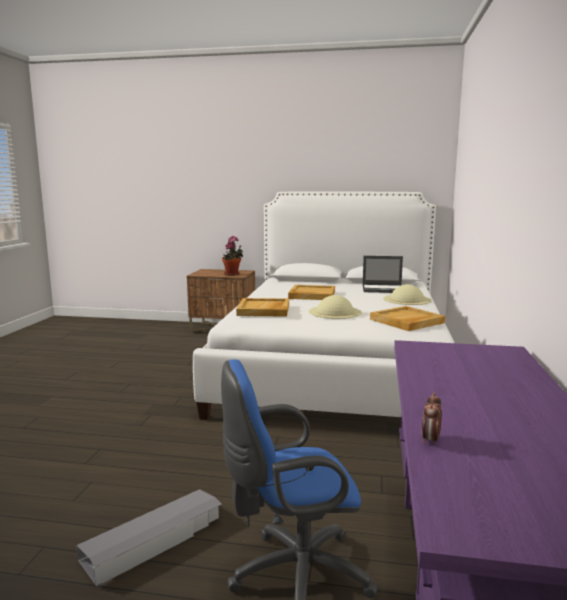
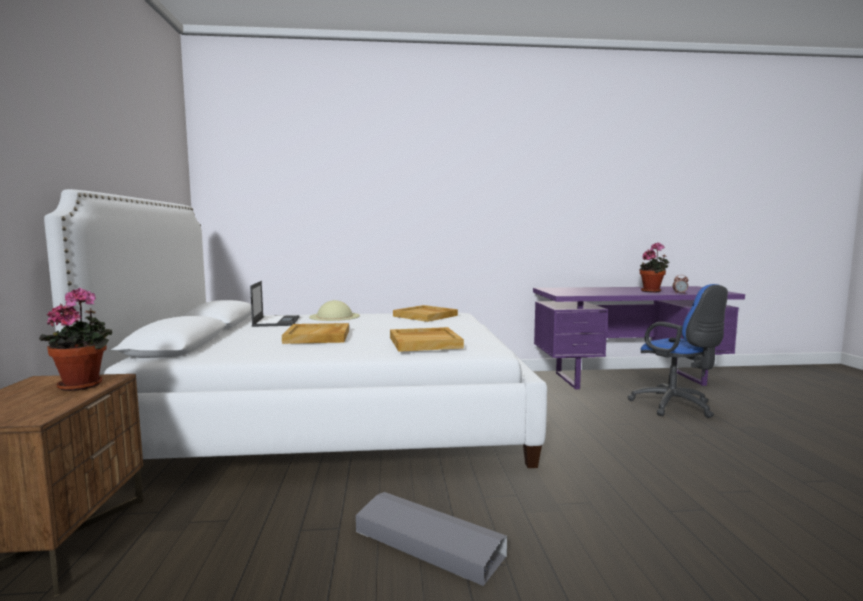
camera: 105 degrees left, 5 degrees down
(154, 540) = (720, 444): grey storage box -> grey storage box (427, 543)
(334, 312) = (409, 327): beige hat -> none
(474, 423) = (652, 291): none -> potted plant

